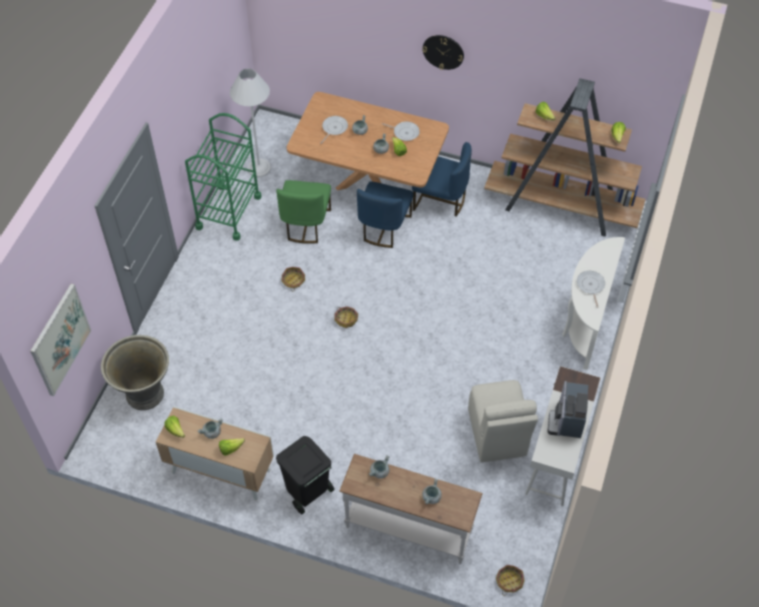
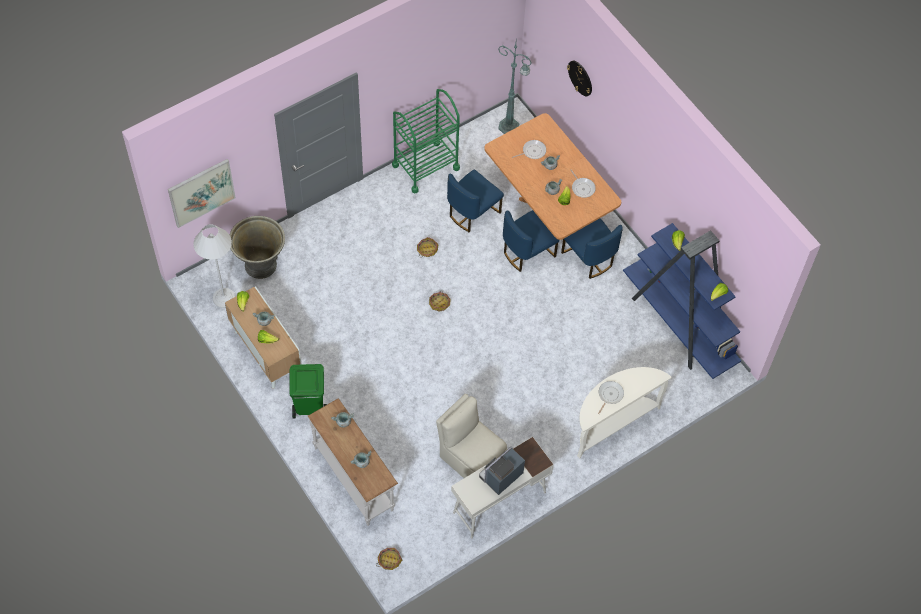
camera: 35 degrees right, 5 degrees up
(259, 168) = (476, 145): white floor lamp -> white floor lamp (224, 298)
(275, 136) = (509, 127): none -> green floor lamp
(306, 224) = (472, 212): green chair -> blue chair
(307, 492) = (309, 407): black trash can -> green trash can
(443, 52) = (635, 143): wall clock -> wall clock (580, 78)
(497, 434) = (471, 458): beige chair -> beige chair turned 105 degrees clockwise
(562, 207) = (678, 324): brown bookcase -> blue bookcase

